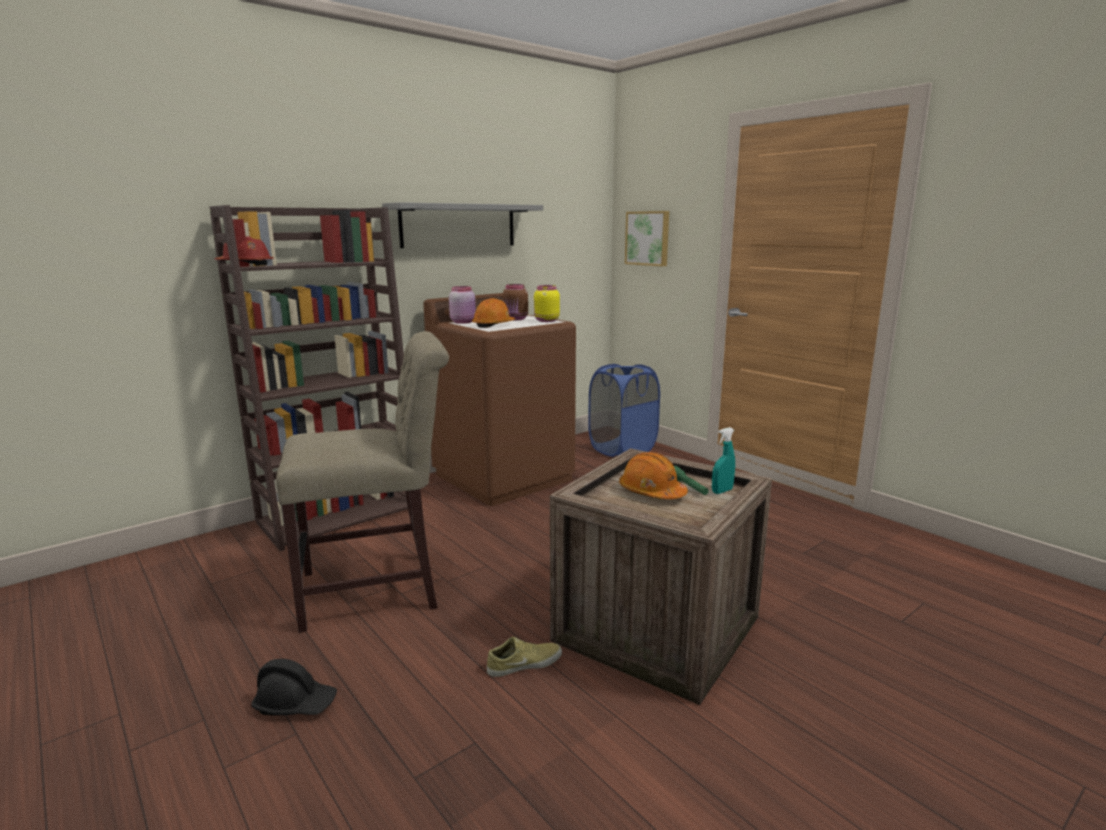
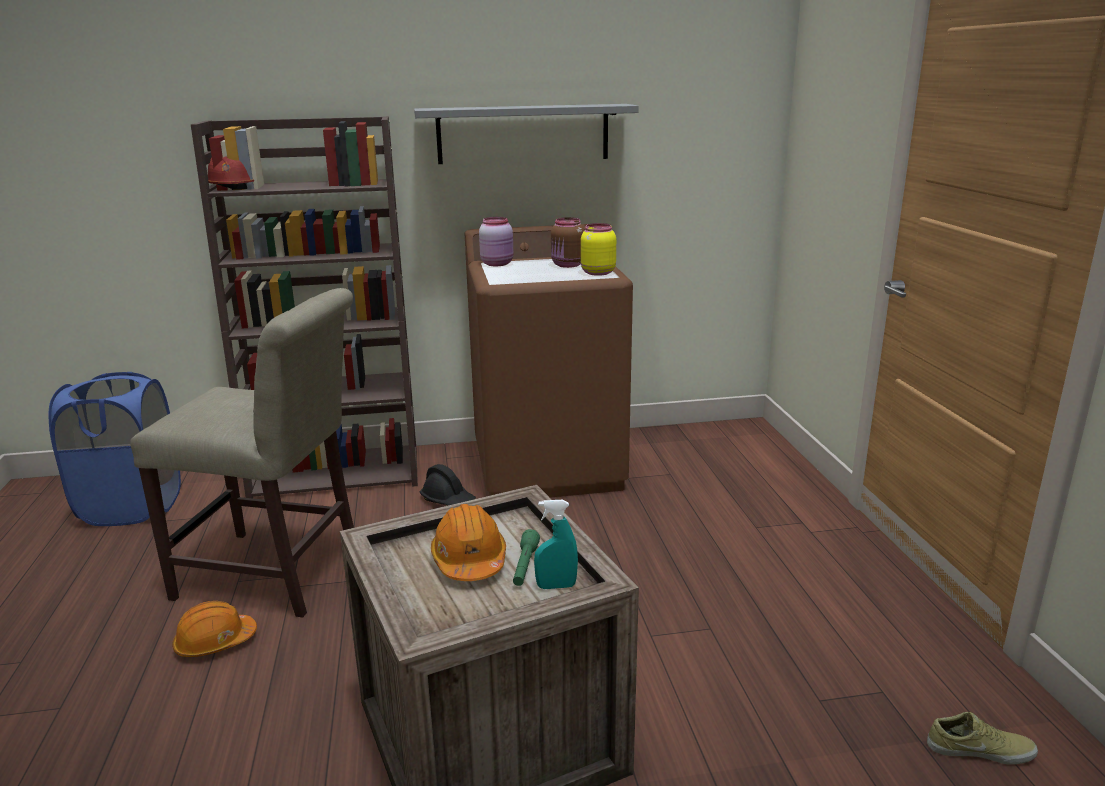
camera: 30 degrees right, 5 degrees up
(295, 703) = (90, 676): black hard hat -> black hard hat (448, 500)
(493, 325) = (518, 274): orange hard hat -> orange hard hat (215, 642)
(524, 663) = (307, 719): beige shoe -> beige shoe (979, 749)
(622, 449) = (742, 458): blue laundry basket -> blue laundry basket (132, 506)
(648, 238) = (820, 152): picture -> none

